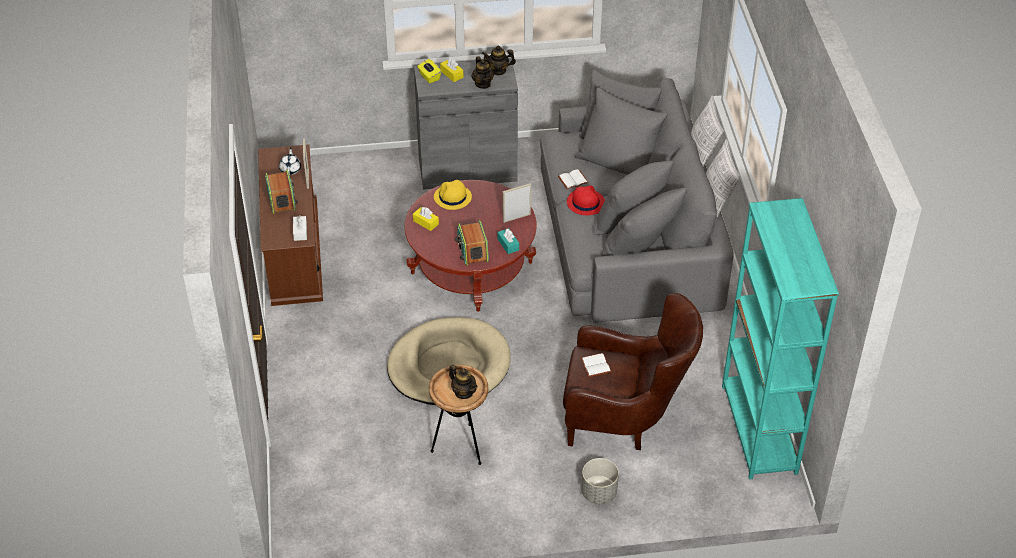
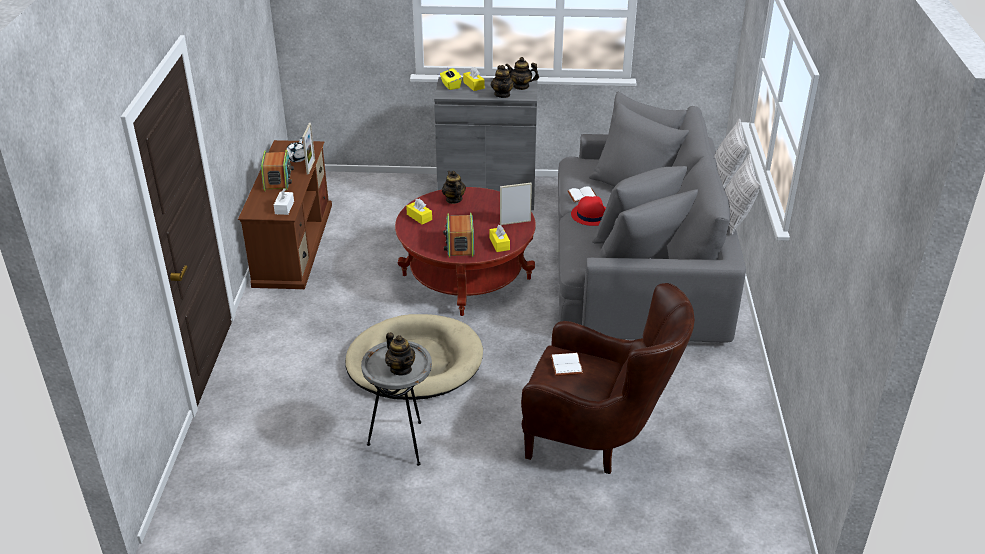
camera: 10 degrees right, 10 degrees down
(452, 197) = (454, 199): yellow hat -> teapot
(460, 446) = (402, 443): brown side table -> grey side table
(508, 245) = (499, 244): turquoise tissue box -> yellow tissue box
(598, 493) = (549, 515): grey planter -> none
(759, 429) = (757, 470): turquoise bookcase -> none

